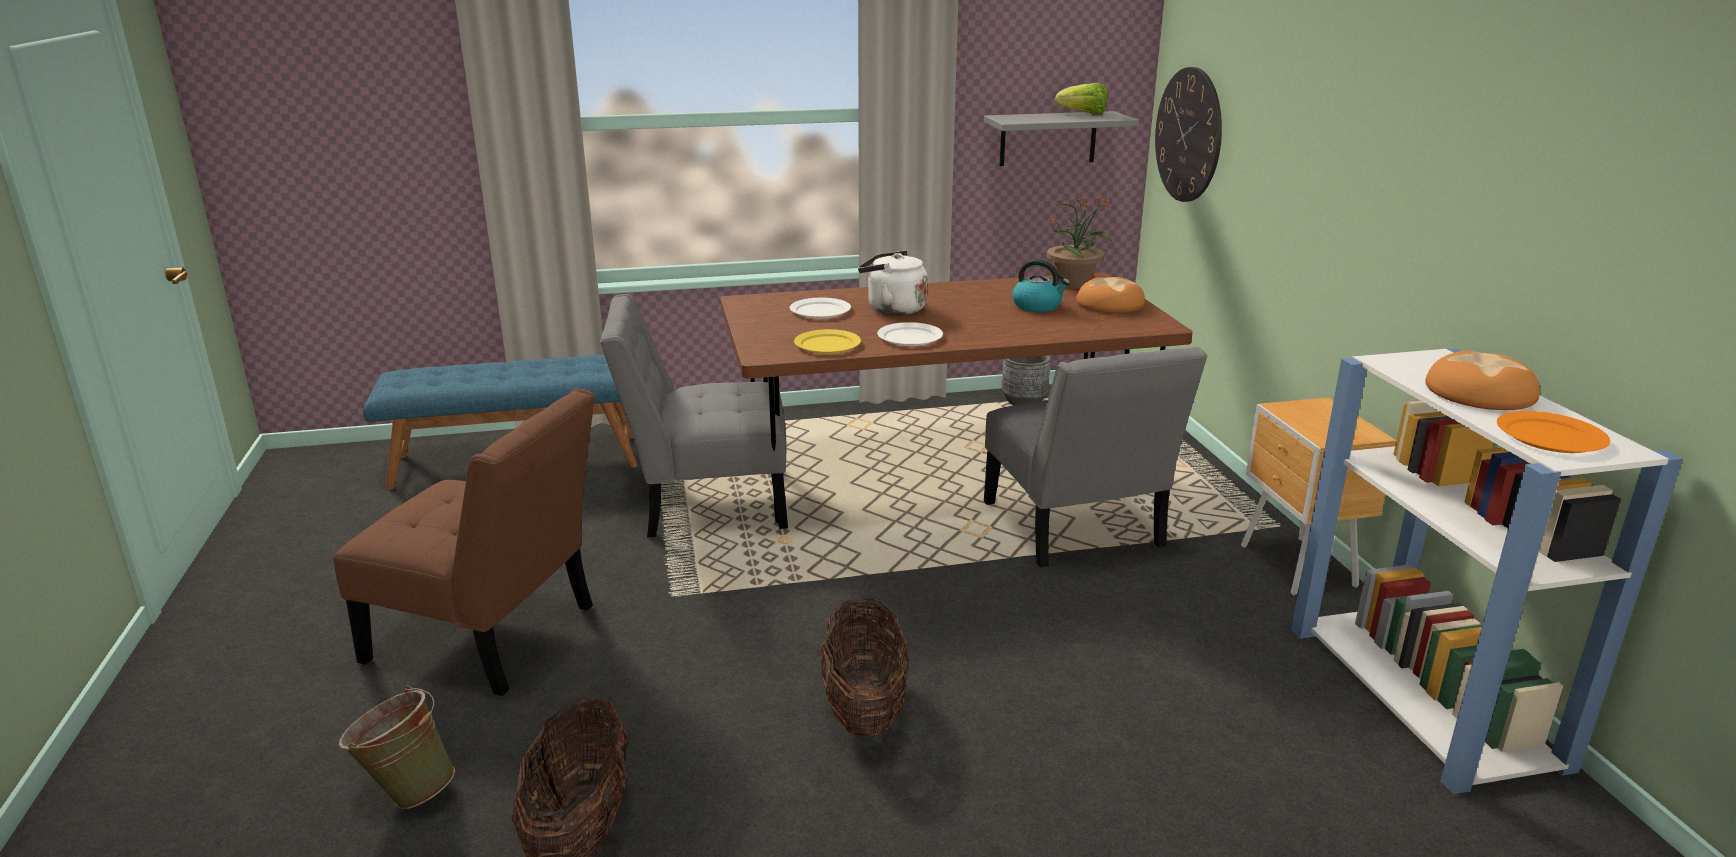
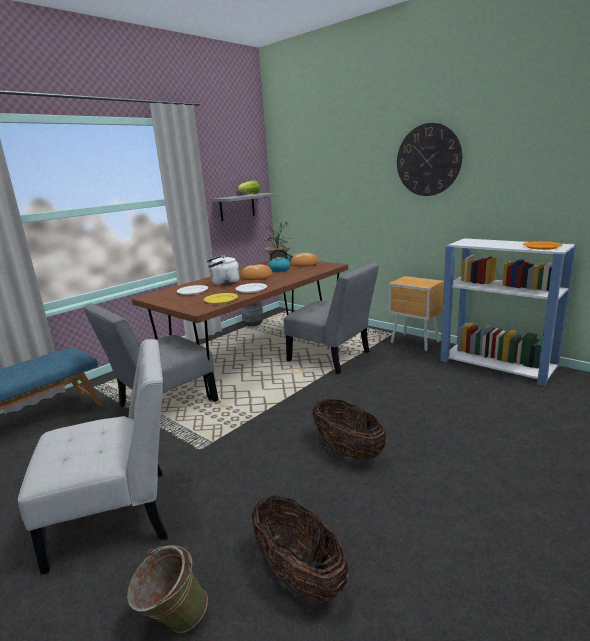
camera: 35 degrees left, 5 degrees down
(491, 637) = (120, 515): brown chair -> white chair
(1188, 135) = (296, 196): wall clock -> wall clock (428, 160)
(1479, 393) = (500, 243): bread -> bread (256, 276)

